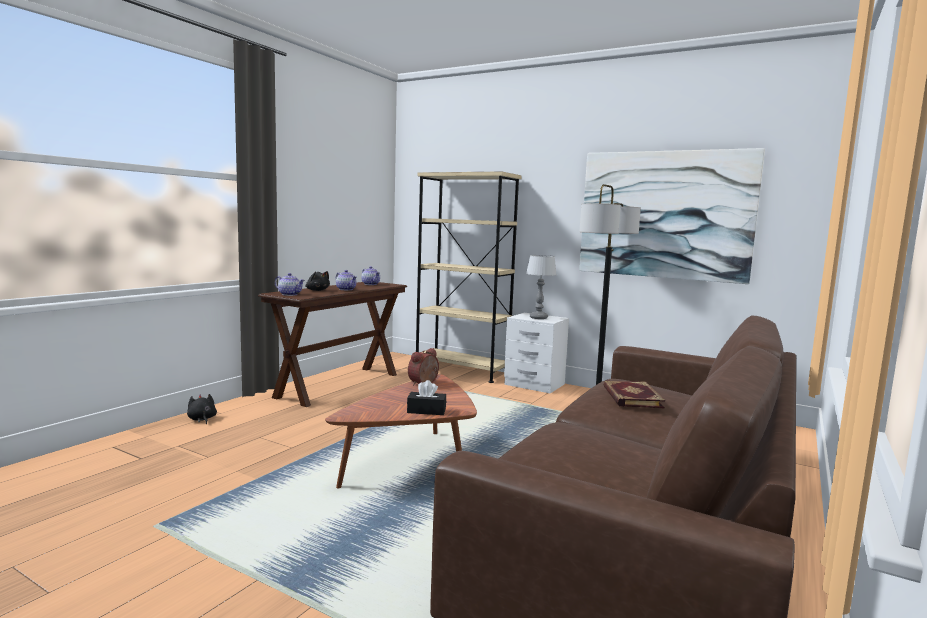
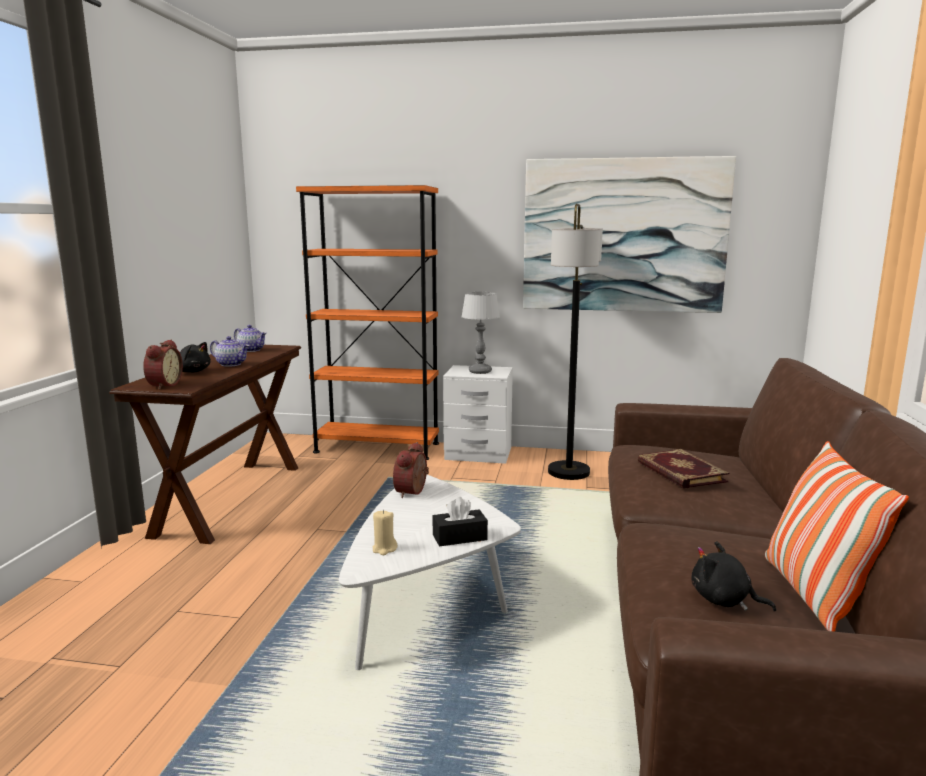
camera: 20 degrees left, 5 degrees up
(202, 419) = (58, 600): black plush toy -> black plush toy (724, 600)
(290, 294) = (163, 385): teapot -> alarm clock
(370, 408) = (384, 549): none -> beige candle
(414, 464) = (427, 604): brown coffee table -> white coffee table
(461, 370) = (377, 448): beige bookcase -> orange bookcase
(646, 482) = (813, 593): none -> pillow

